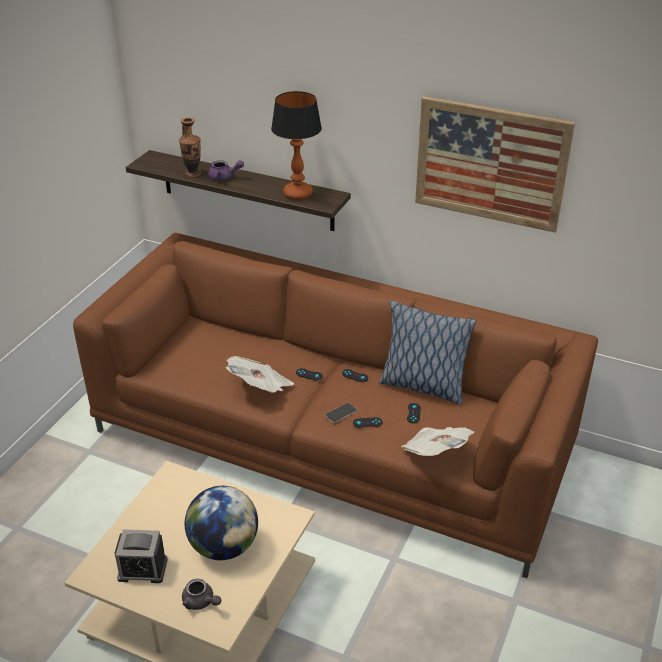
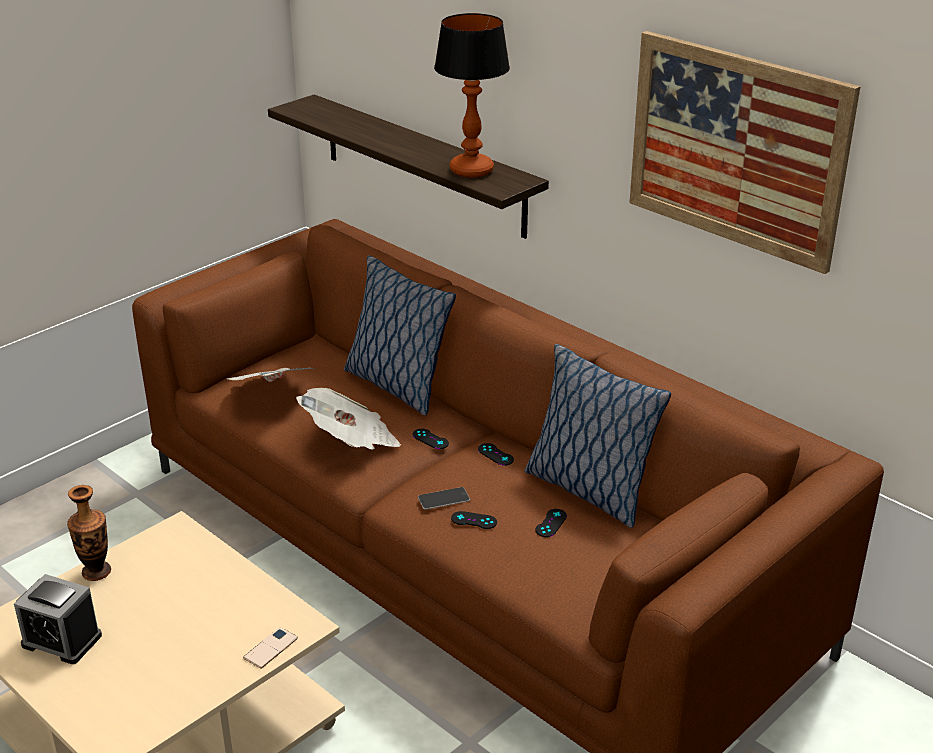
camera: 20 degrees right, 5 degrees down
(193, 174) = (347, 128): vase -> vase (96, 572)
(201, 602) = (108, 705): grey teapot -> none
(224, 177) = (386, 137): purple teapot -> none
(224, 546) = (185, 640): globe -> none
(265, 342) = (396, 385): none -> pillow
(281, 537) = (270, 648): none -> phone
(435, 453) = (550, 585): newspaper -> newspaper (272, 393)

